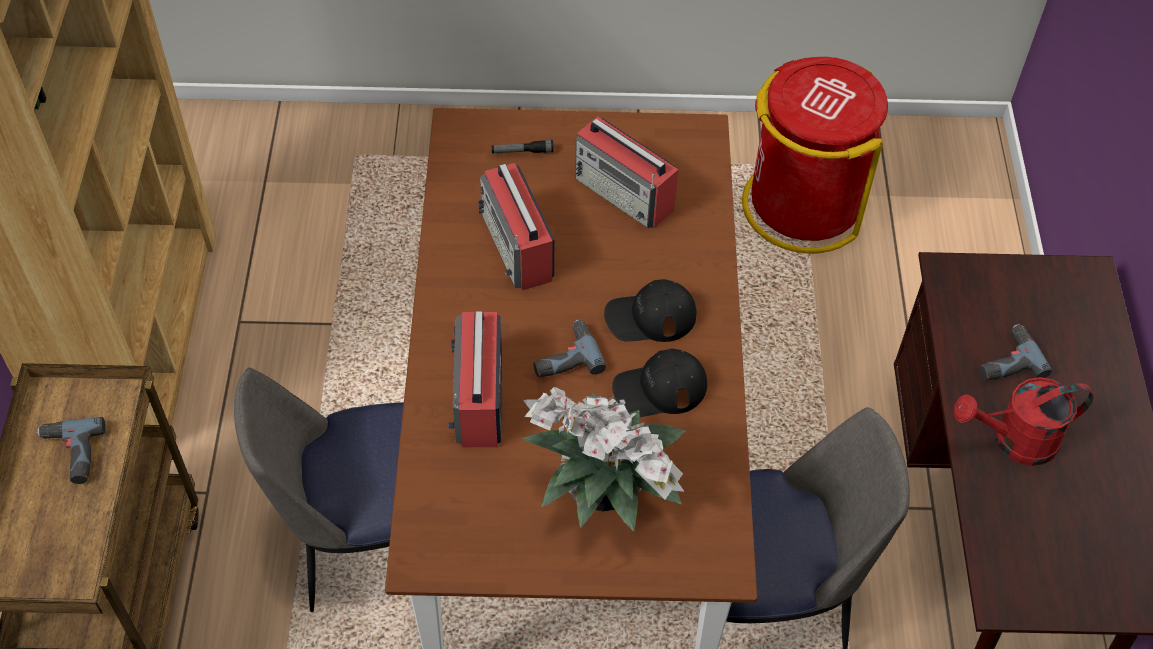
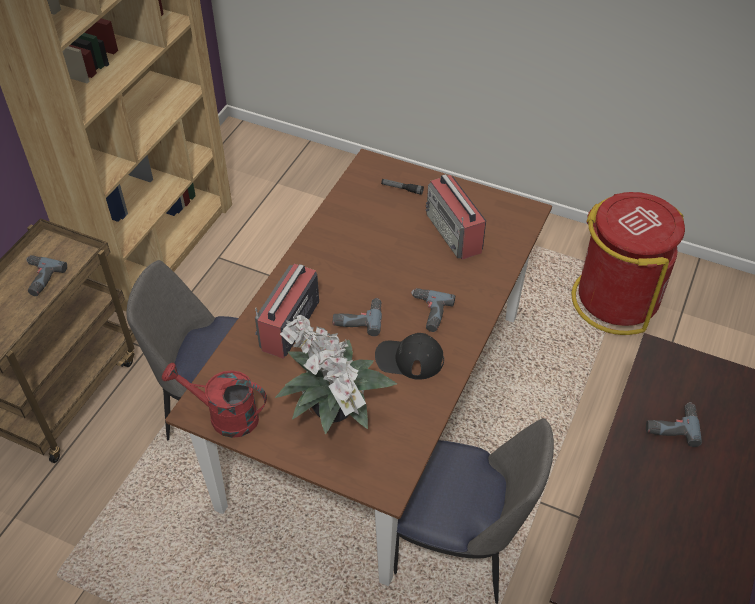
camera: 25 degrees right, 5 degrees down
(518, 248) = (366, 244): radio -> none
(650, 317) = (428, 313): black cap -> power drill
(1014, 441) = (648, 482): red watering can -> red watering can (225, 416)

